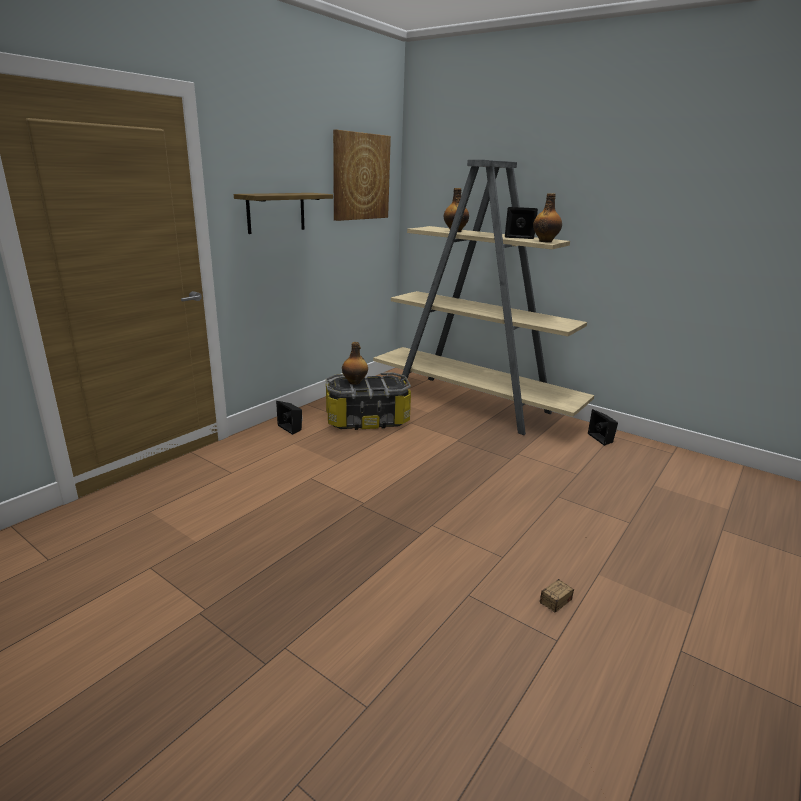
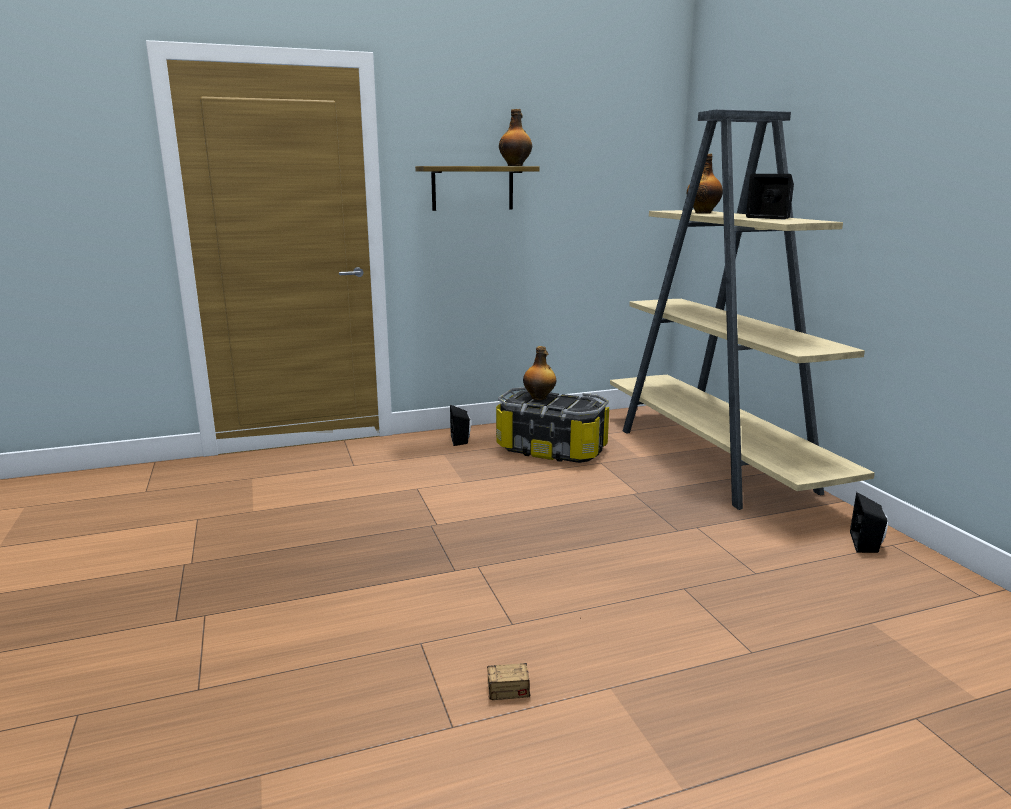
camera: 35 degrees right, 5 degrees down
(360, 177) = (608, 148): picture -> none
(545, 241) = (791, 221): bottle -> bottle (515, 166)

